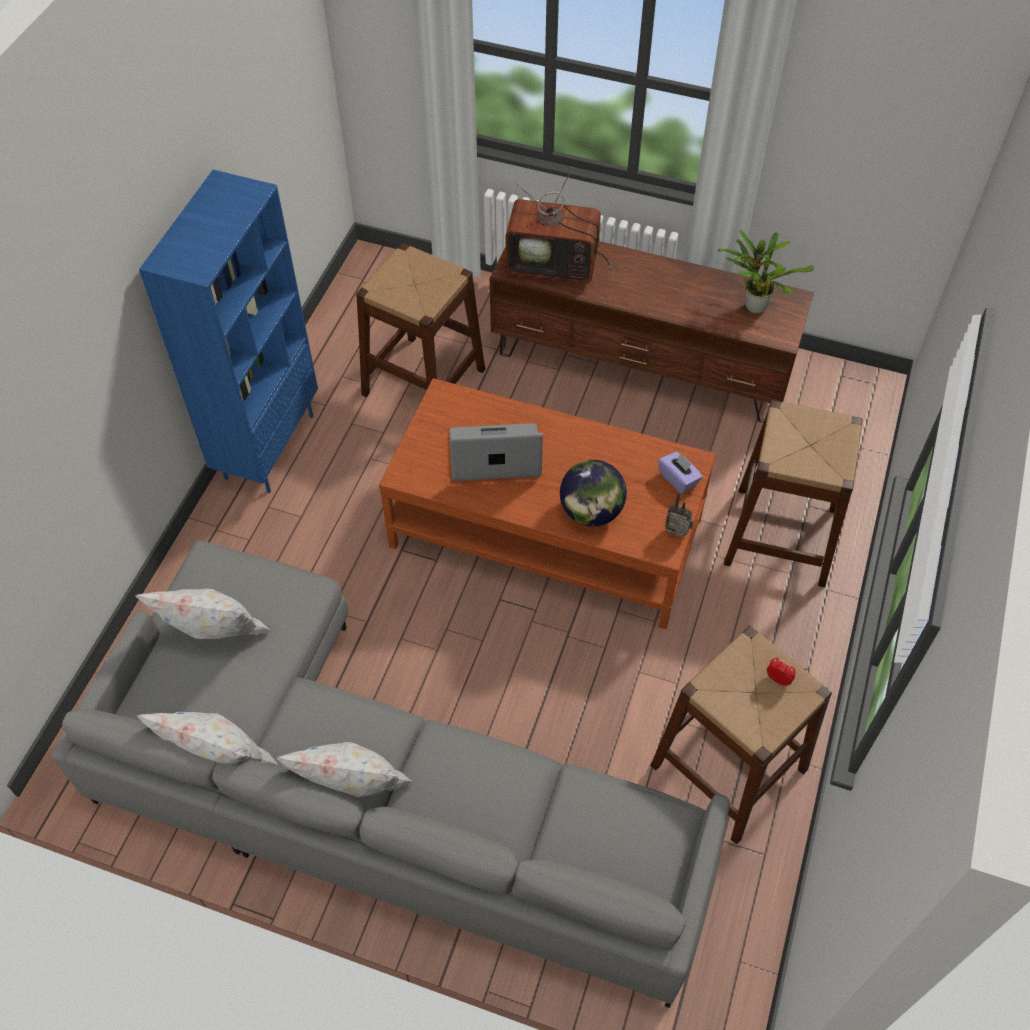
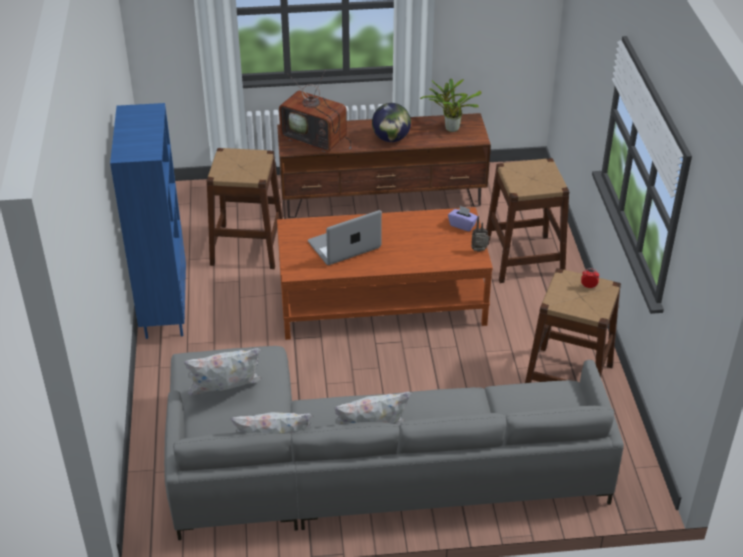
camera: 25 degrees left, 15 degrees down
(555, 264) = (316, 139): television -> television turned 45 degrees clockwise
(591, 512) = (422, 256): globe -> globe (391, 139)

